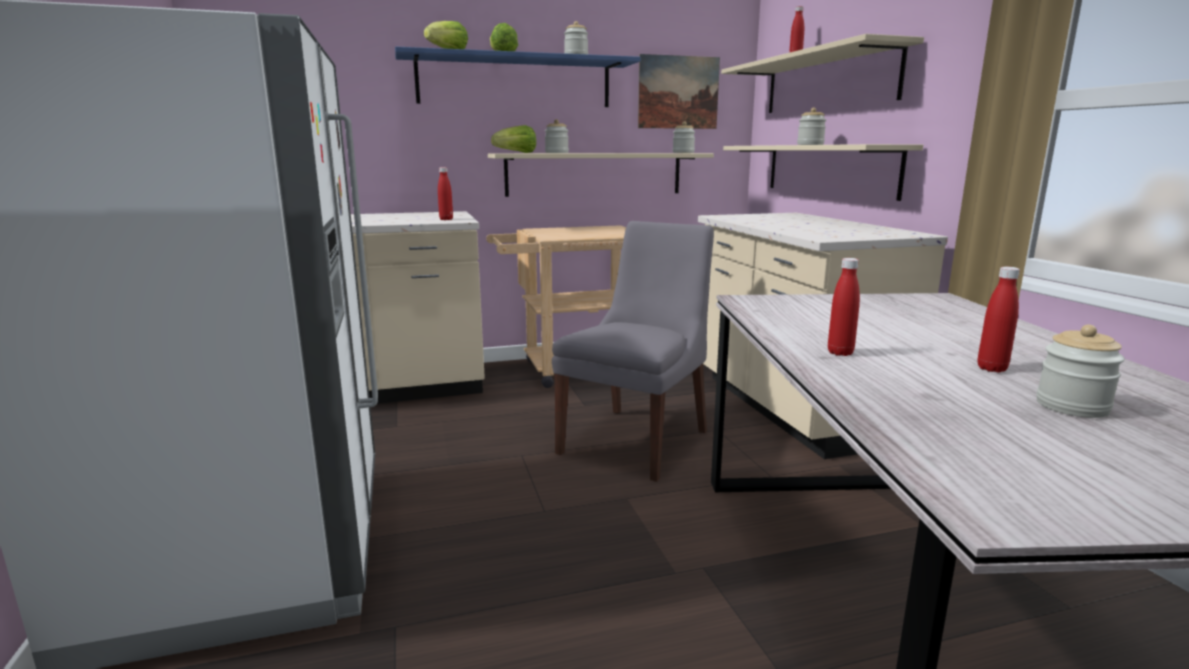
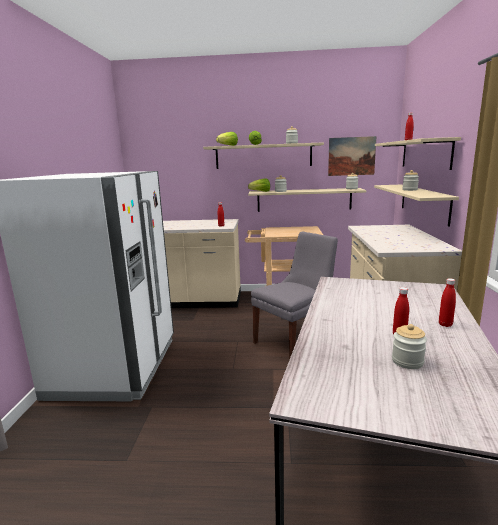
camera: 20 degrees right, 0 degrees up
(515, 82) = (263, 156): blue shelf -> beige shelf
(840, 353) = (335, 318): red bottle -> red bottle (445, 324)

